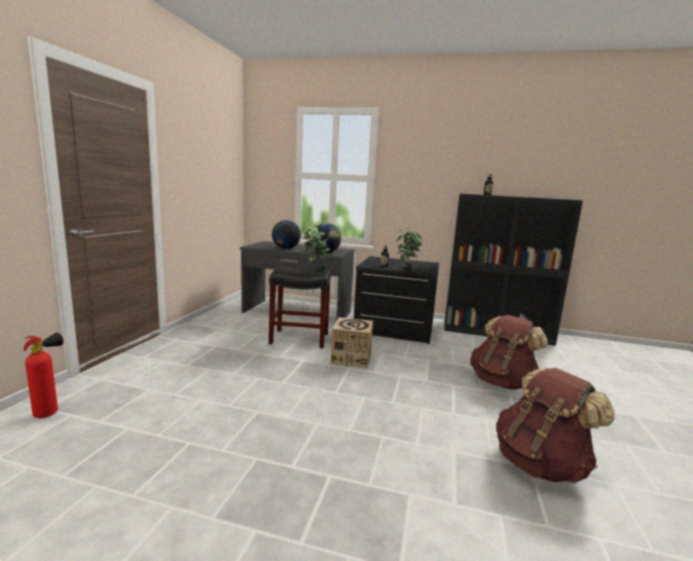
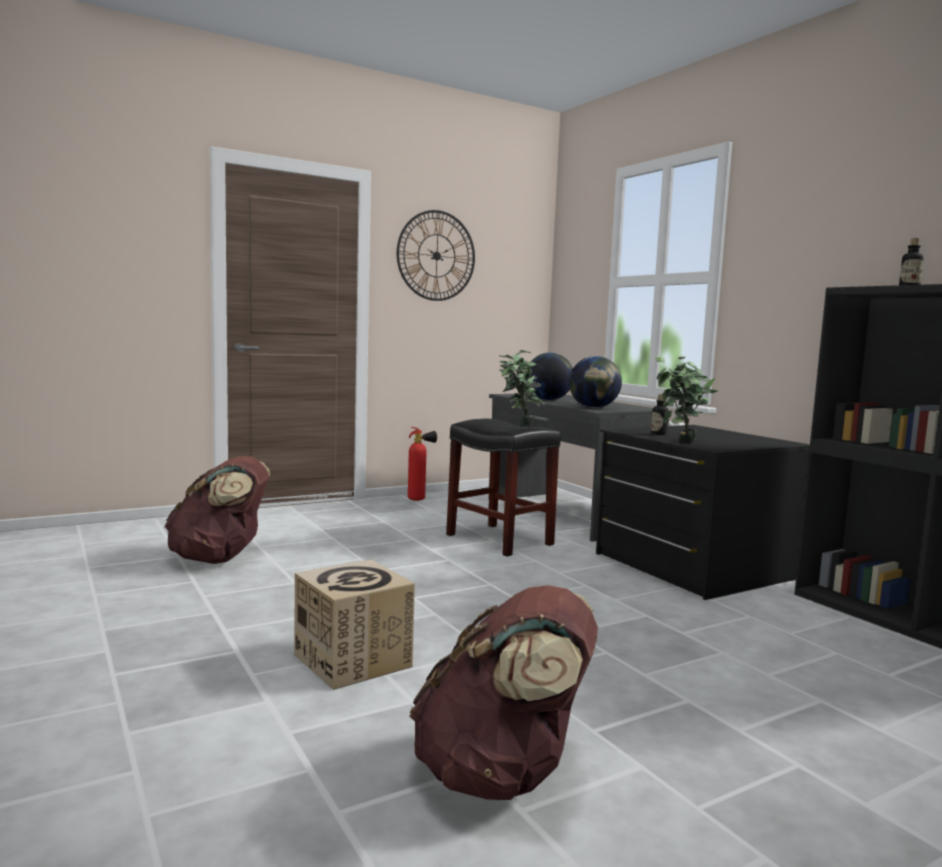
camera: 45 degrees right, 5 degrees down
(50, 412) = (158, 529): fire extinguisher -> fire extinguisher (420, 499)
(192, 152) = (436, 256): none -> wall clock
(351, 358) = (520, 576): cardboard box -> cardboard box (352, 660)
(502, 382) = (720, 684): brown backpack -> brown backpack (220, 558)

